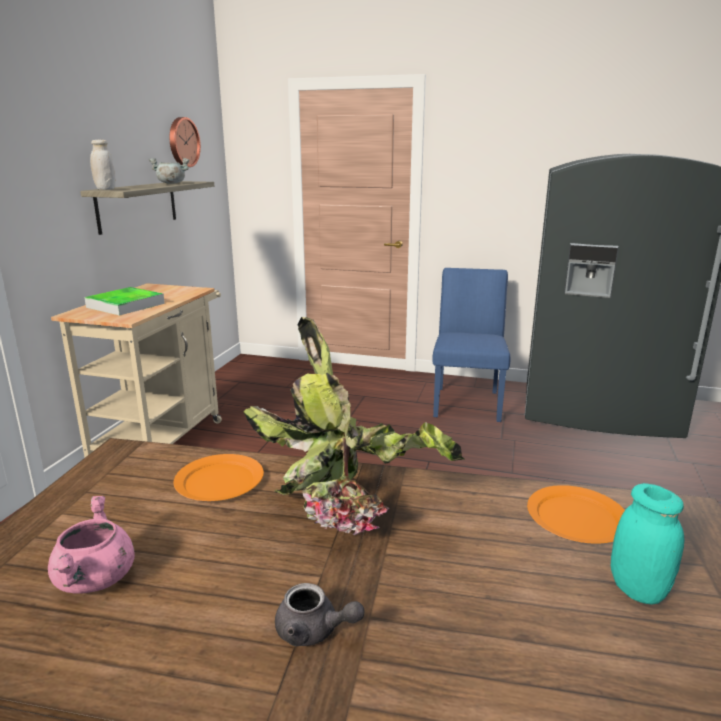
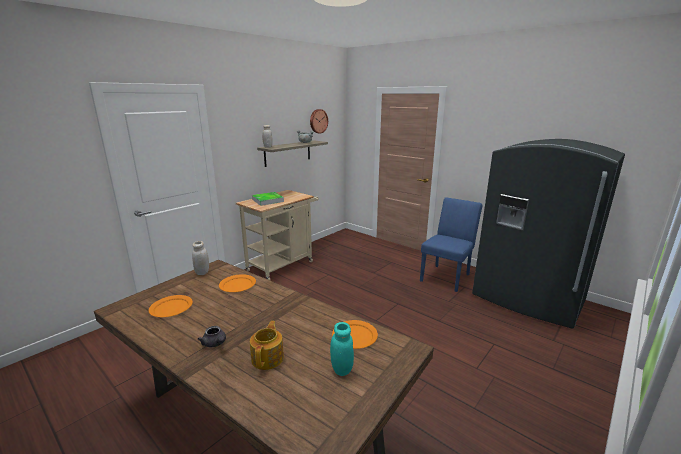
camera: 25 degrees right, 0 degrees up
(96, 579) = (171, 308): pink cooking pot -> orange plate
(98, 474) = (202, 272): none -> white jar
(357, 512) = (272, 309): potted plant -> none
(474, 620) = (268, 358): none -> teapot

